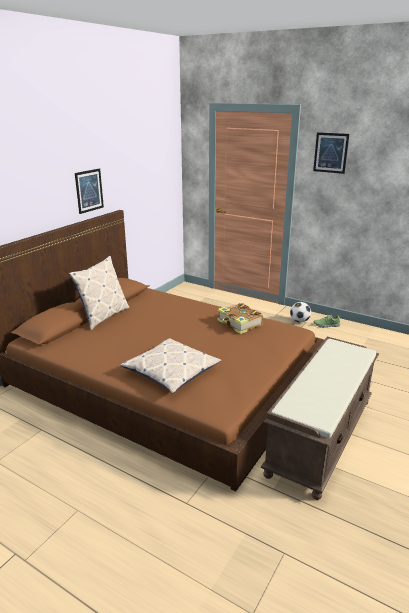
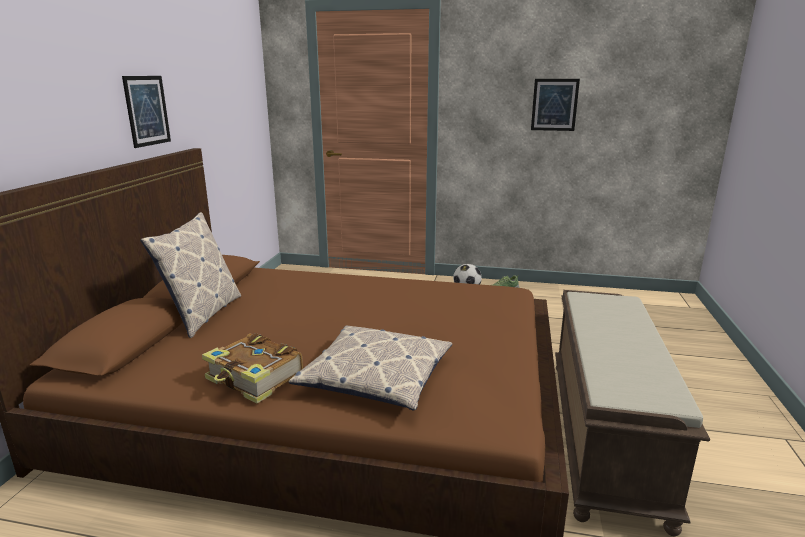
camera: 20 degrees left, 5 degrees down
(239, 324) = (427, 294): book -> book (255, 378)
(330, 153) = (486, 59): picture -> picture (554, 104)

